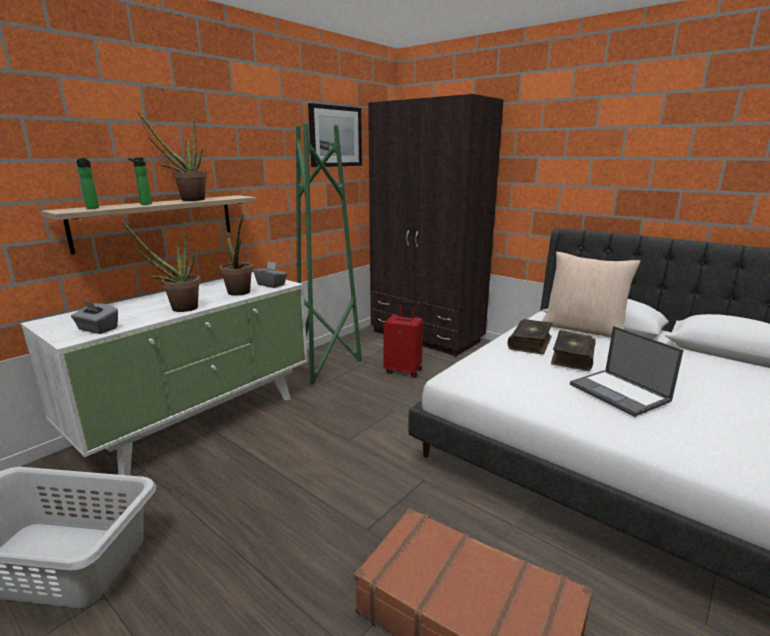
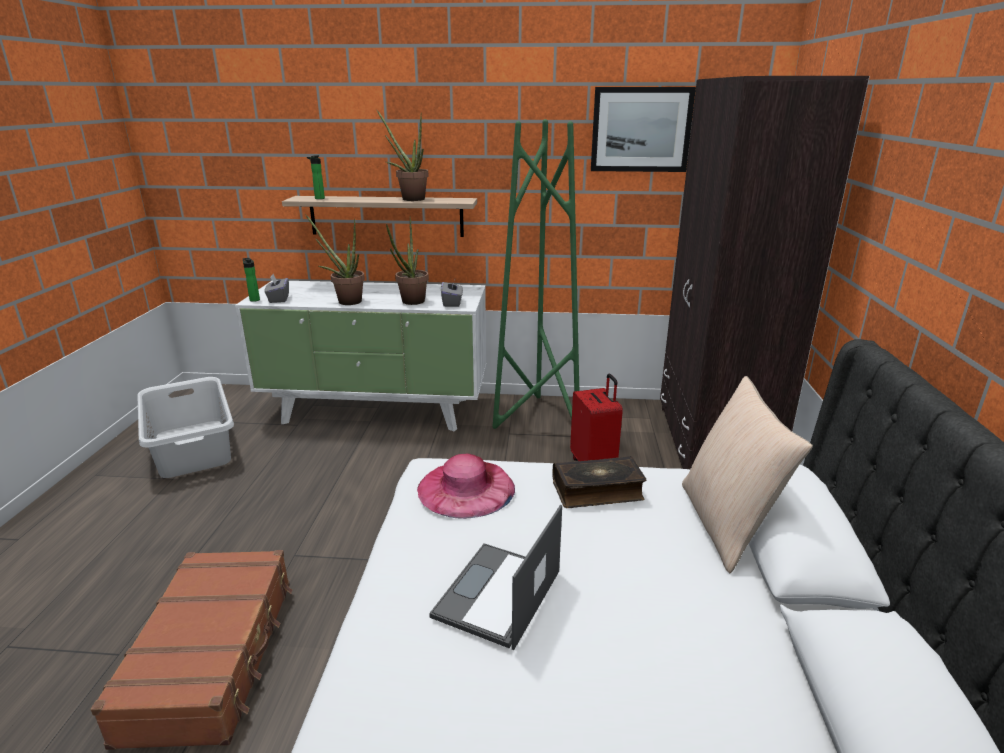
camera: 55 degrees right, 5 degrees up
(144, 204) = (362, 199): bottle -> bottle (254, 299)
(499, 371) = (466, 488): none -> pink hat
(571, 357) = (579, 532): book -> none

